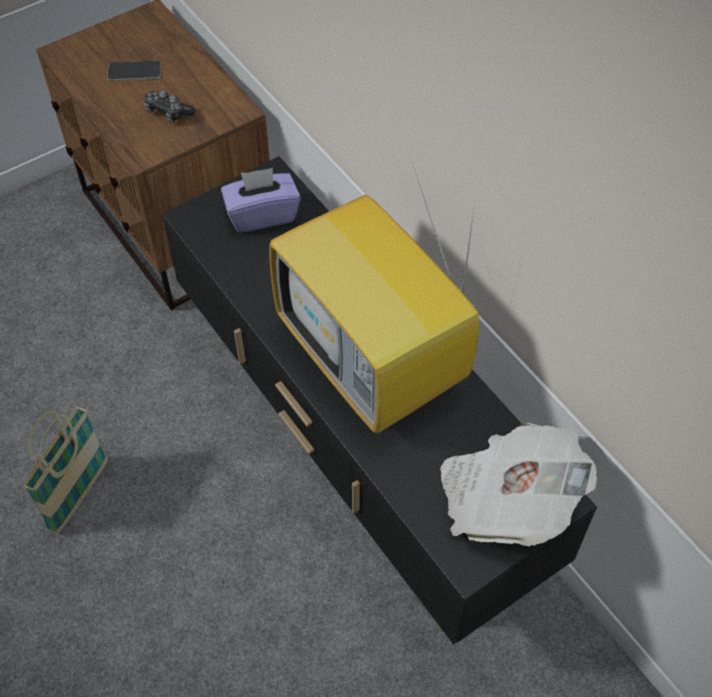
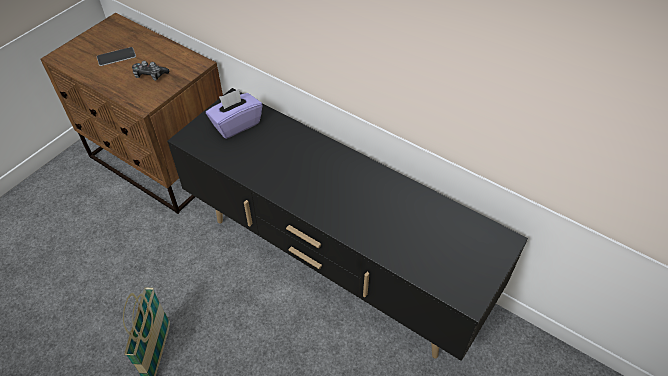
camera: 20 degrees left, 5 degrees down
(375, 363) = (351, 193): television -> none
(506, 500) = (472, 251): newspaper -> none

